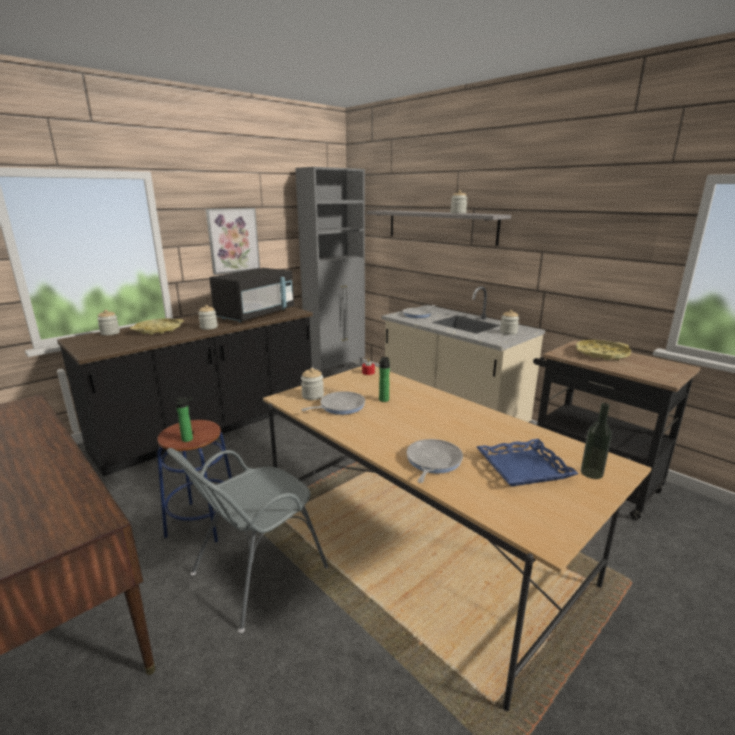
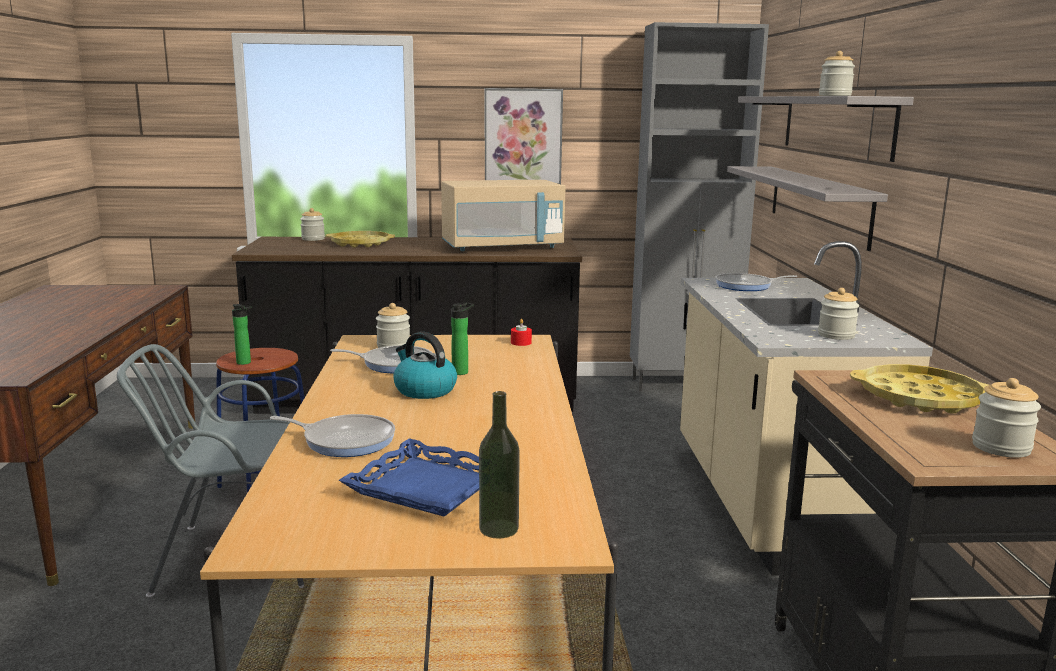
camera: 40 degrees right, 5 degrees down
(209, 327) = (414, 250): jar -> jar (1001, 447)
(256, 314) = (502, 247): black microwave -> beige microwave
(393, 416) = (424, 390): none -> kettle
(429, 266) = (818, 203): none -> grey shelf
(432, 461) = (345, 440): frying pan -> frying pan turned 45 degrees clockwise

